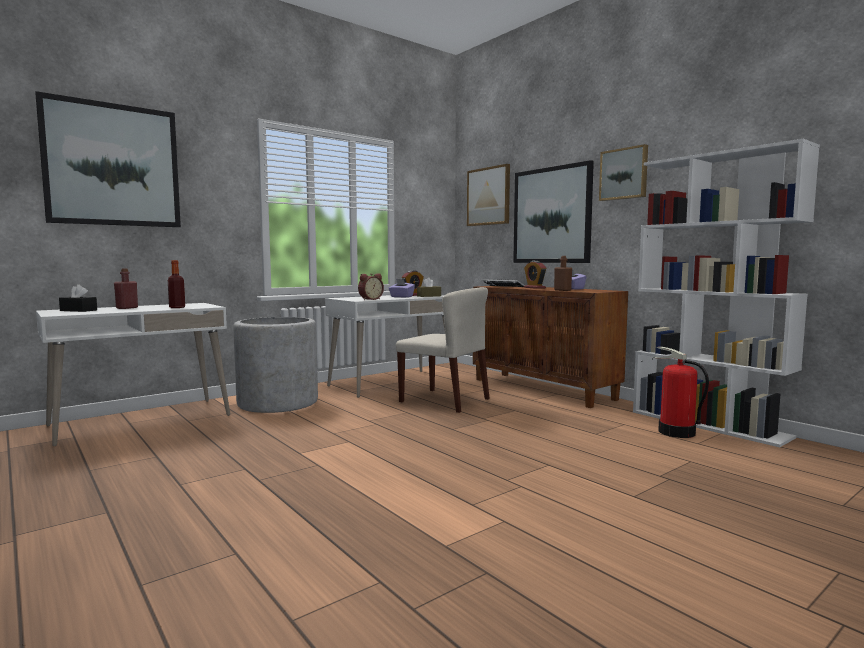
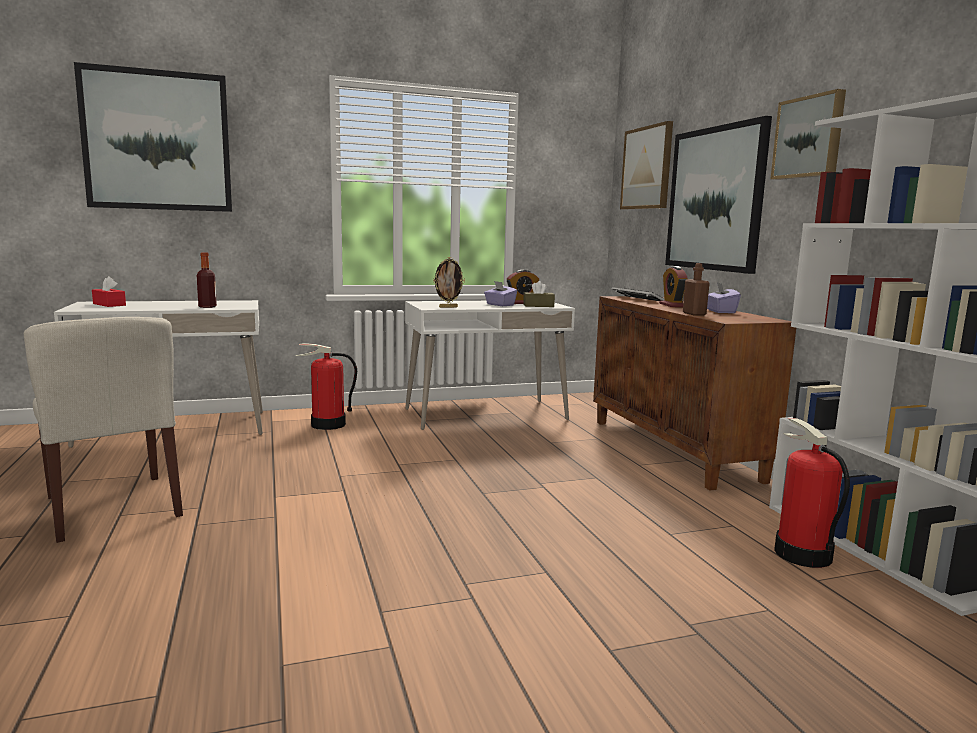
camera: 20 degrees right, 5 degrees up
(78, 310) = (109, 304): black tissue box -> red tissue box
(127, 308) = (161, 304): red bottle -> none
(277, 403) = (328, 425): grey planter -> fire extinguisher
(370, 299) = (448, 307): alarm clock -> picture frame
(445, 400) = (521, 448): beige chair -> beige chair (114, 506)

